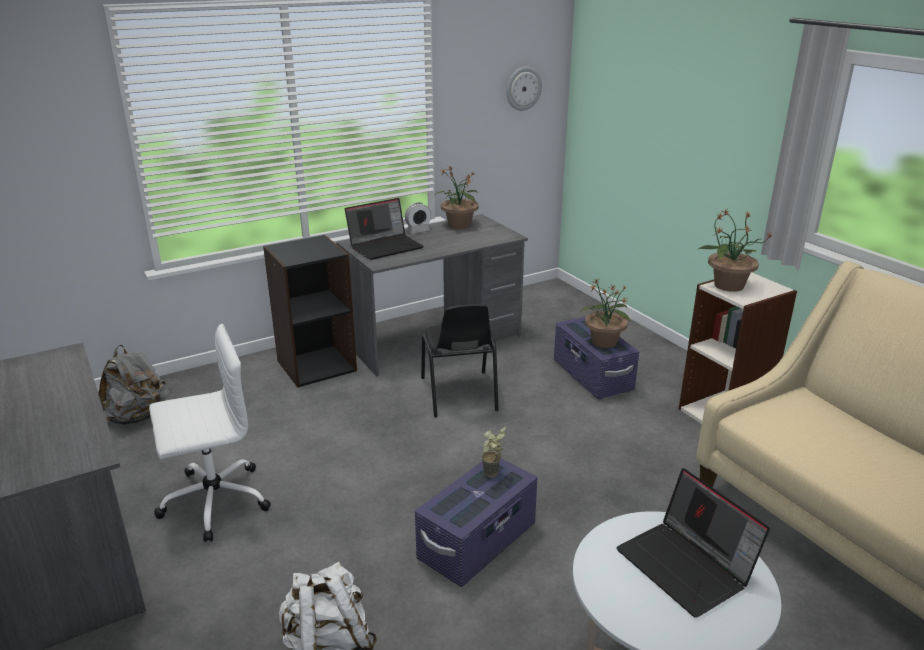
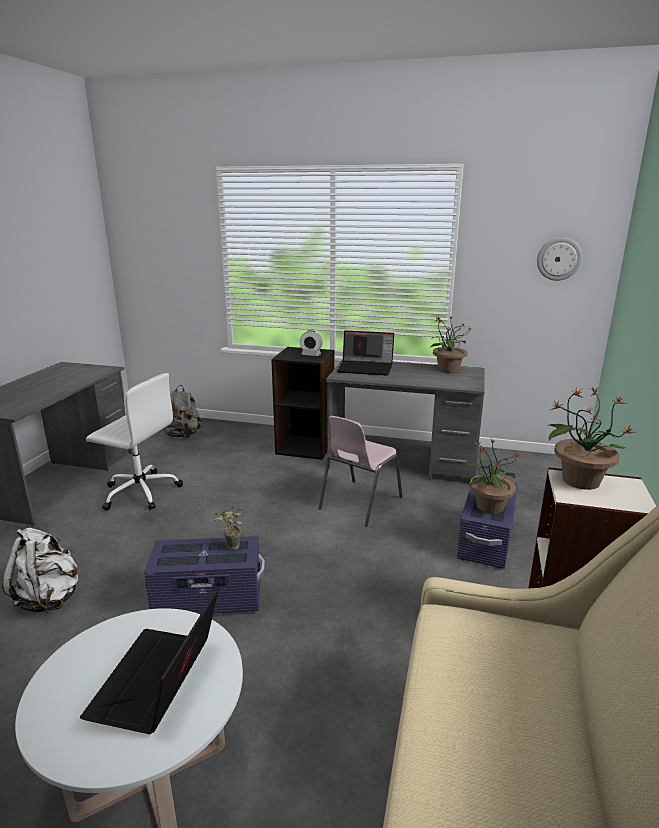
camera: 45 degrees right, 5 degrees down
(418, 231) = (410, 365): alarm clock -> alarm clock (311, 354)
(459, 395) = (359, 503): black chair -> pink chair

